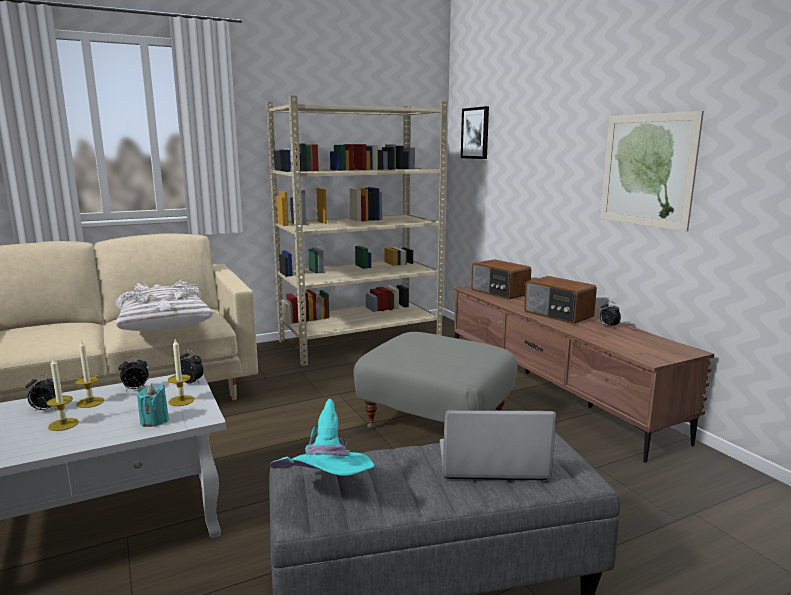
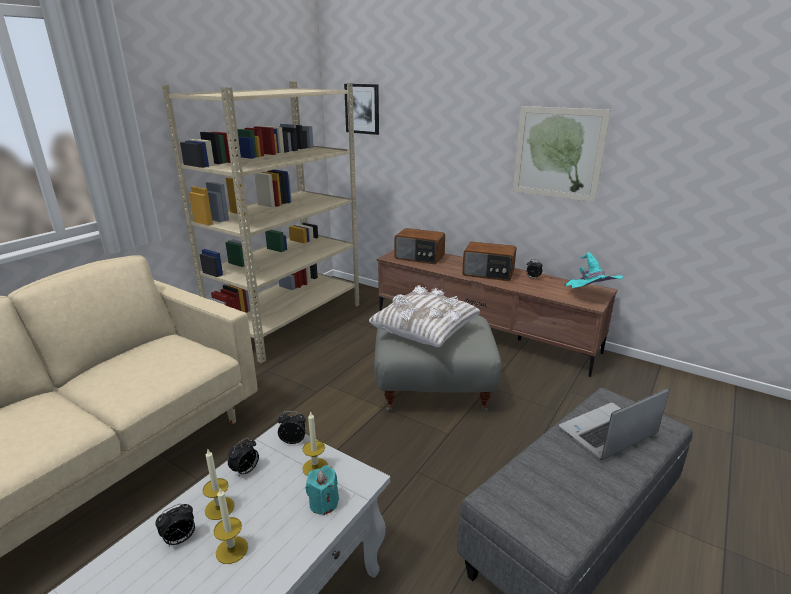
camera: 30 degrees left, 10 degrees up
(164, 325) = (156, 374): white pillow -> white pillow (424, 332)
(328, 495) = (550, 513): turquoise hat -> turquoise hat (589, 296)

